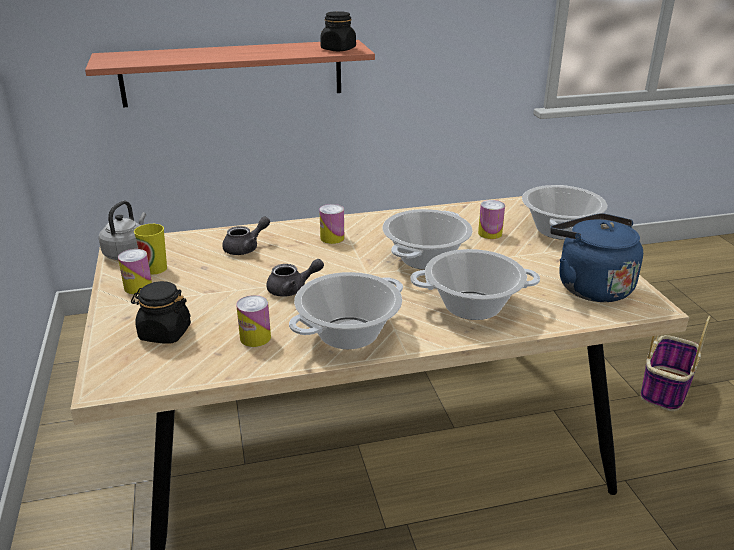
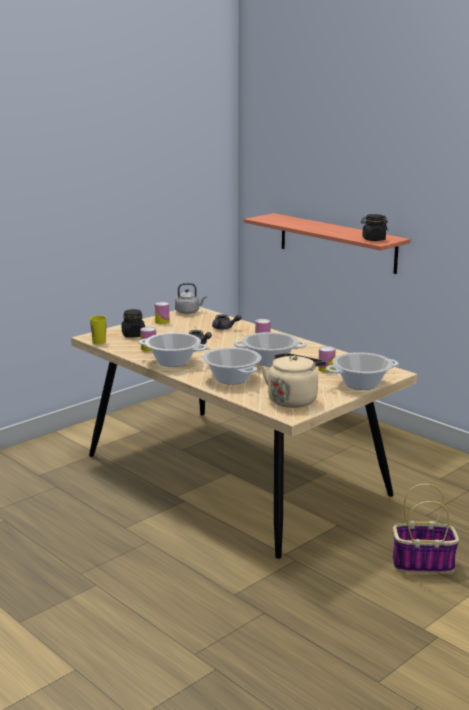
camera: 60 degrees right, 10 degrees down
(155, 268) = (181, 320): cup -> cup (99, 342)
(590, 286) = (293, 400): blue kettle -> beige kettle

